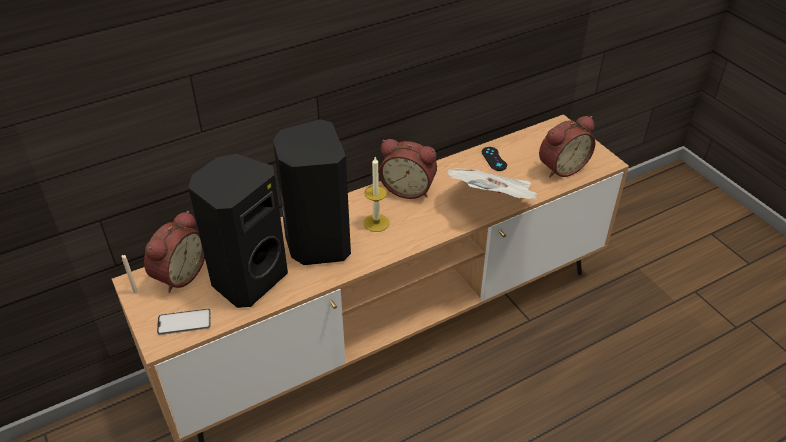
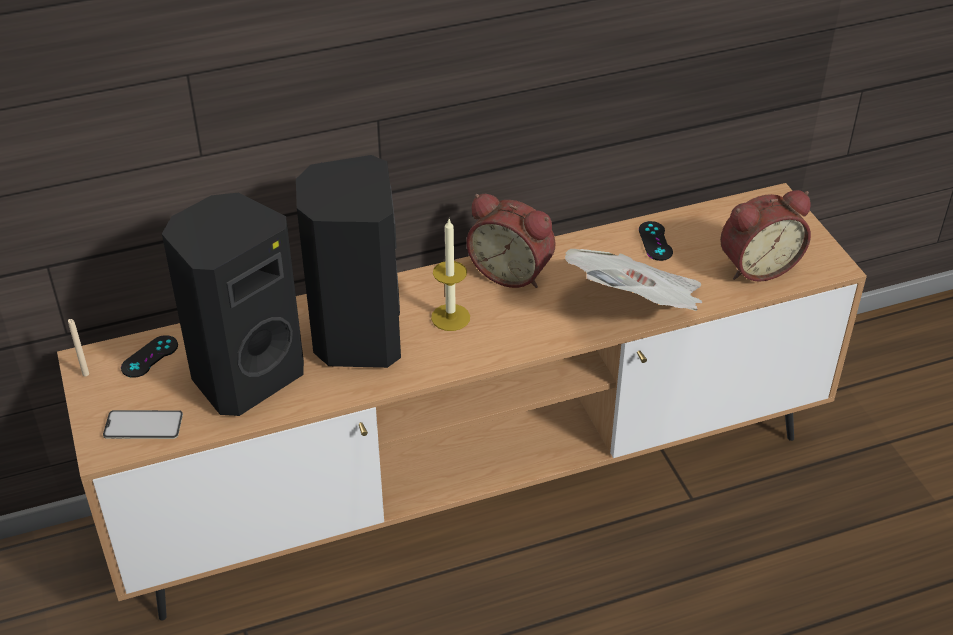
camera: 10 degrees right, 0 degrees up
(178, 274) = (150, 357): alarm clock -> black game controller

